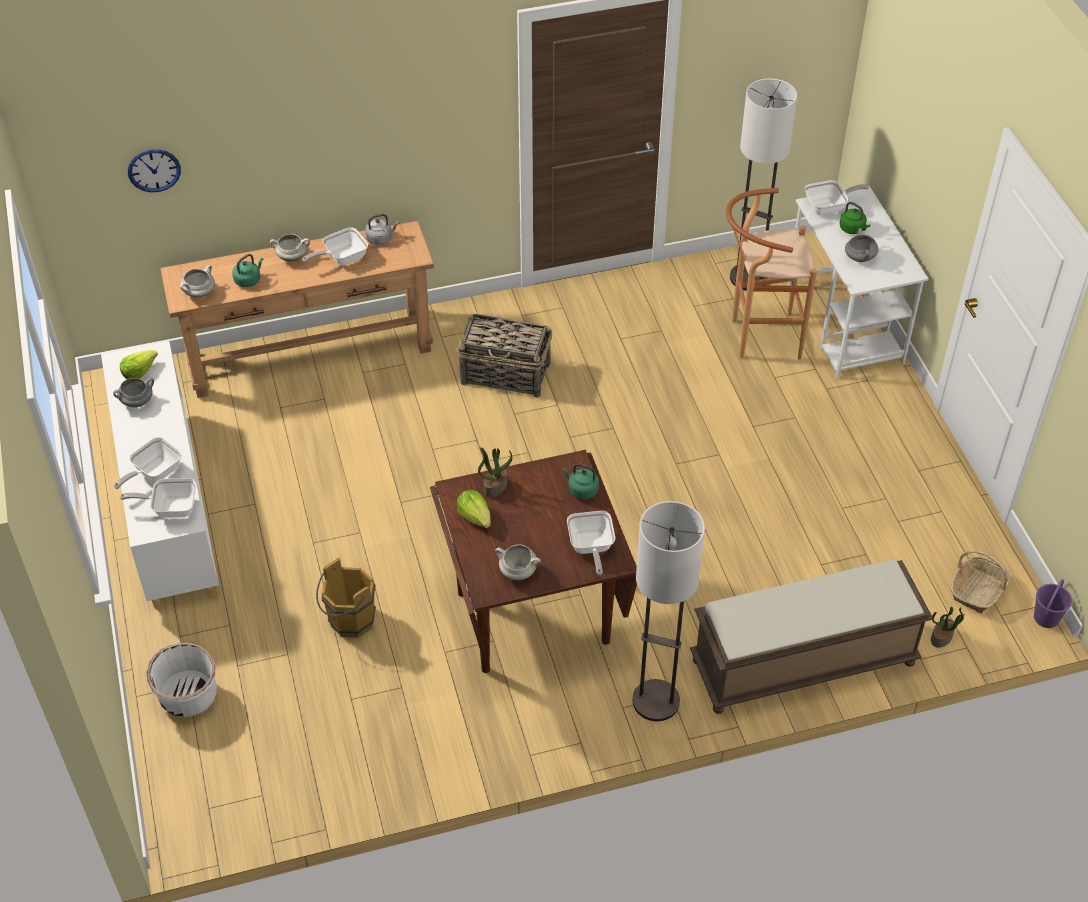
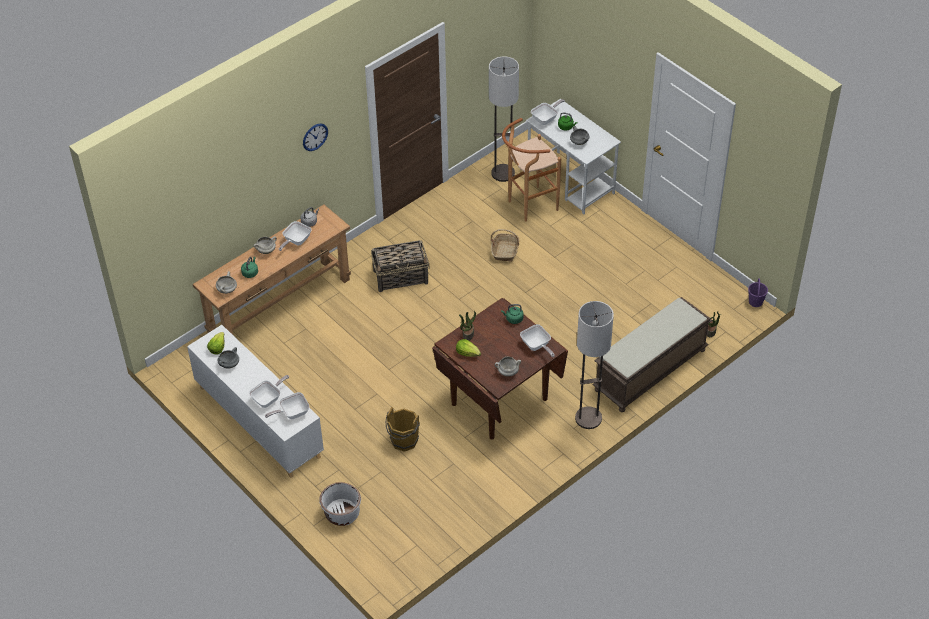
camera: 25 degrees left, 0 degrees up
(154, 170) = (188, 226): wall clock -> wall clock (315, 137)
(154, 473) = (268, 399): frying pan -> frying pan turned 150 degrees counterclockwise
(977, 590) = (715, 301): basket -> basket (505, 251)

